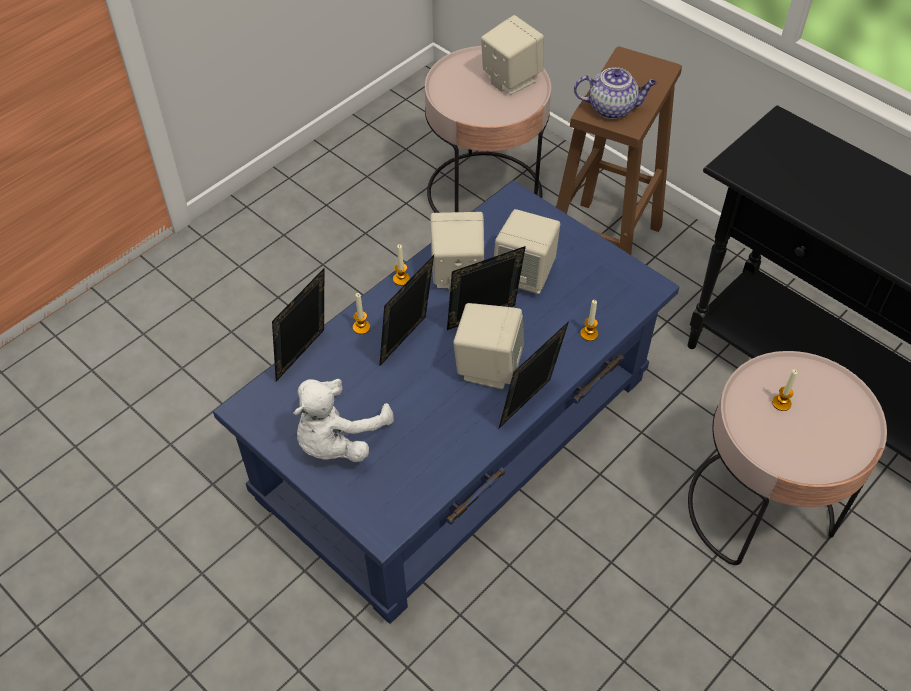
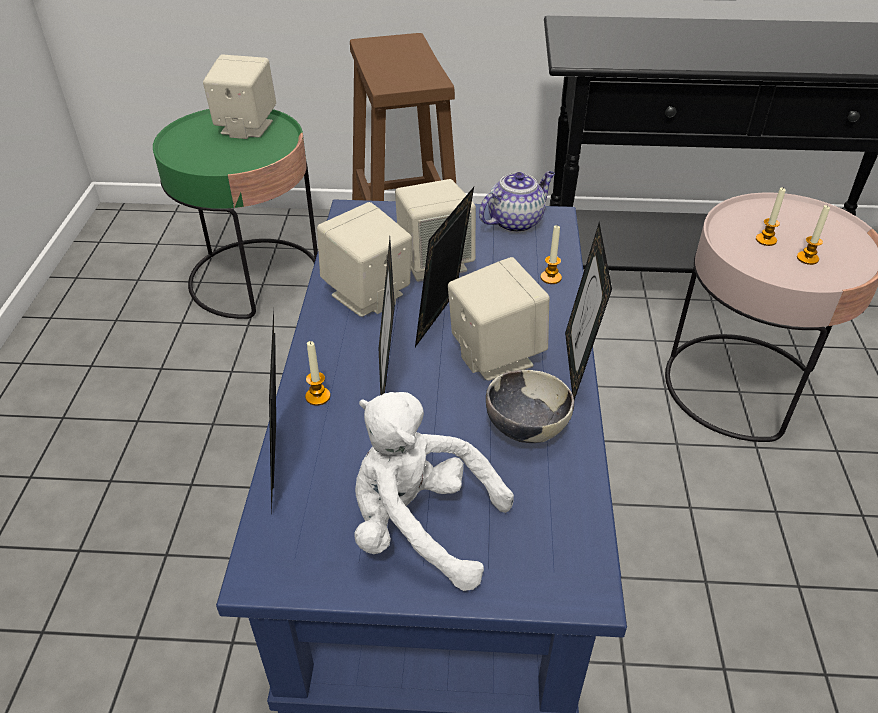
camera: 40 degrees left, 10 degrees down
(338, 440) = (420, 526): white plush toy -> white plush toy turned 120 degrees clockwise
(401, 279) = (313, 329): candle -> candle (807, 258)
(452, 425) = (526, 428): none -> bowl
(485, 192) = (255, 277): pink side table -> green side table
(612, 108) = (402, 75): teapot -> teapot (515, 221)

